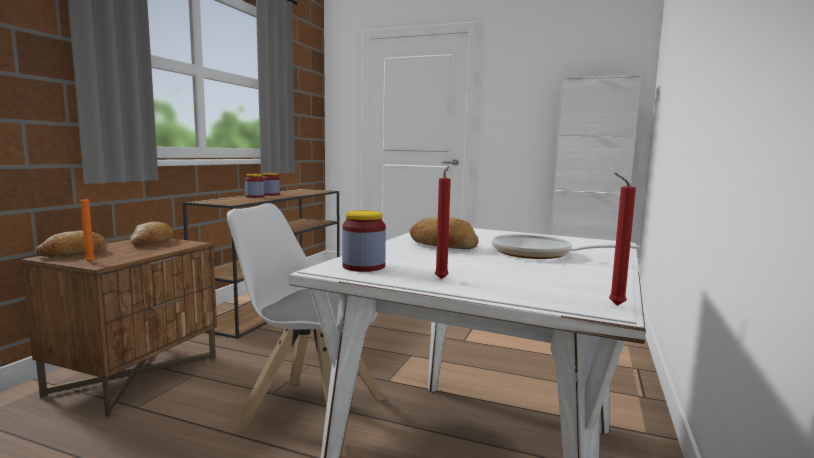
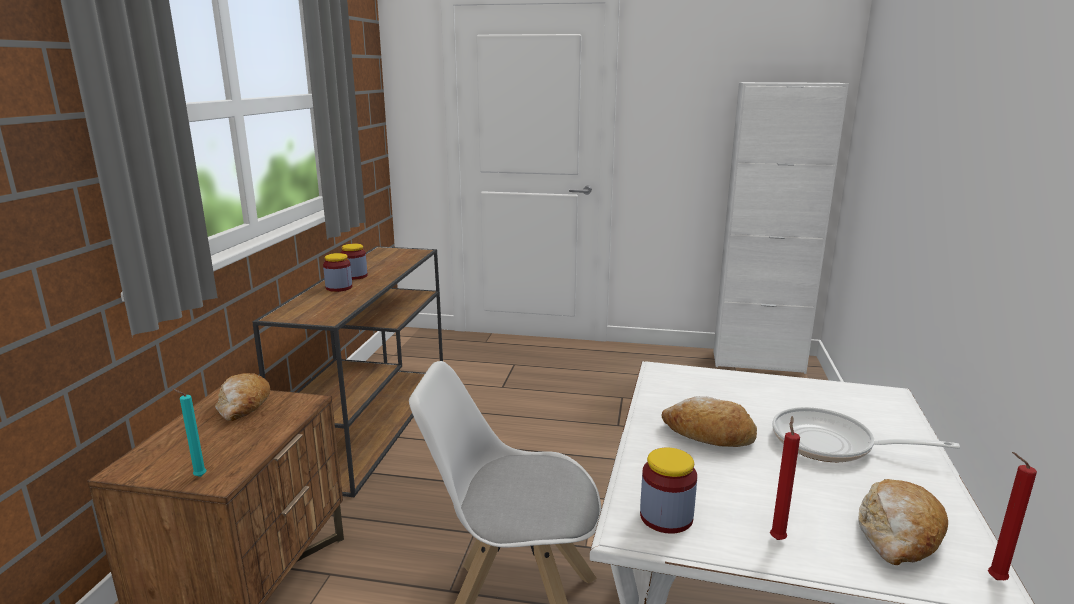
camera: 10 degrees left, 10 degrees up
(74, 254) = (157, 456): bread -> bread (898, 535)
(88, 262) = (198, 476): orange candle -> turquoise candle

